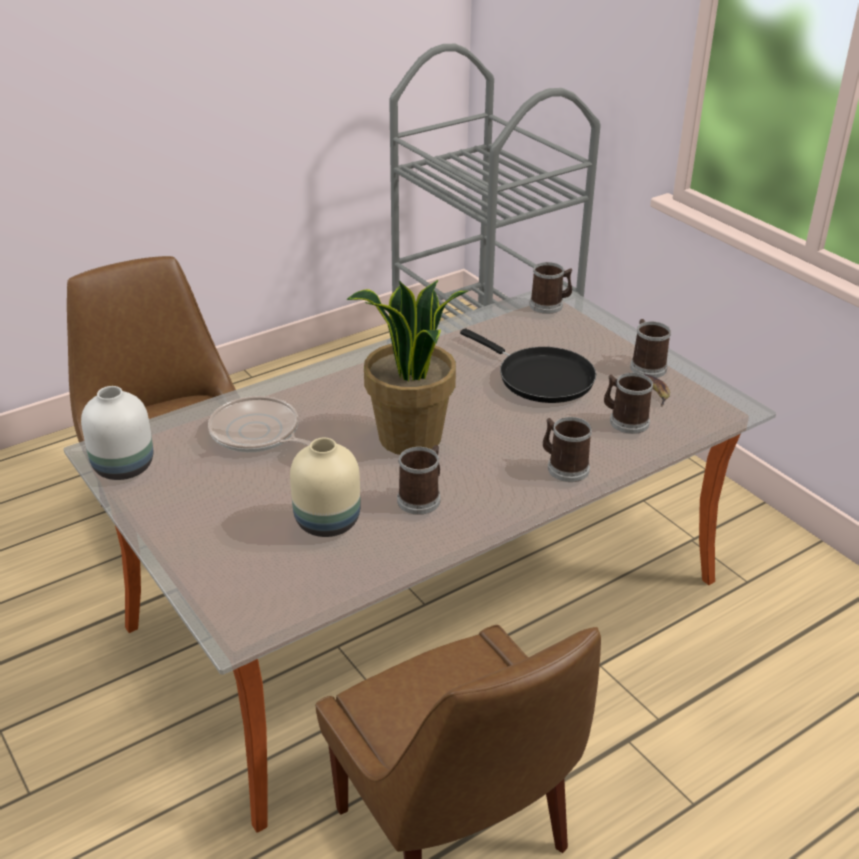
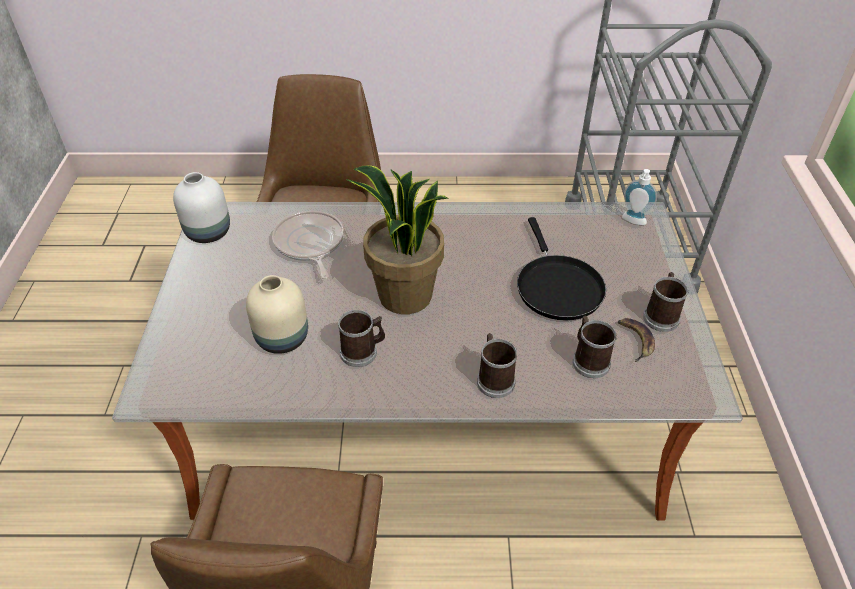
camera: 35 degrees right, 10 degrees up
(550, 305) = (633, 222): mug -> soap dispenser

